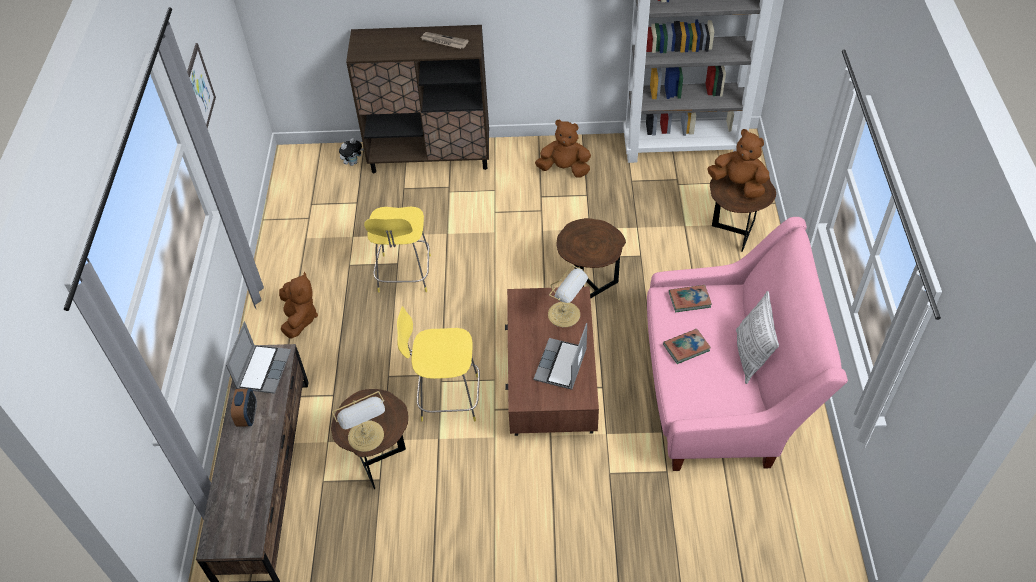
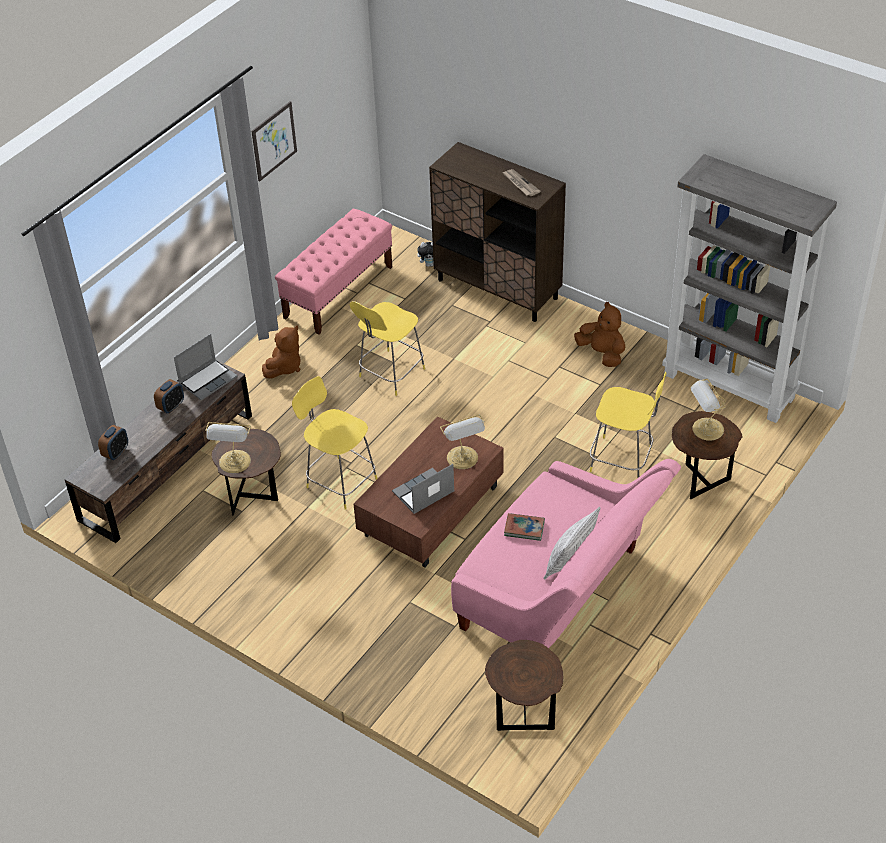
camera: 35 degrees right, 5 degrees down
(230, 497) = (116, 452): none -> alarm clock
(290, 225) = (338, 291): none -> pink bench
(588, 285) = (530, 457): brown side table -> brown side table (524, 715)
(663, 248) = (623, 460): none -> yellow stool
(689, 300) = (564, 496): book -> none
(738, 185) = (706, 429): brown plush toy -> table lamp

